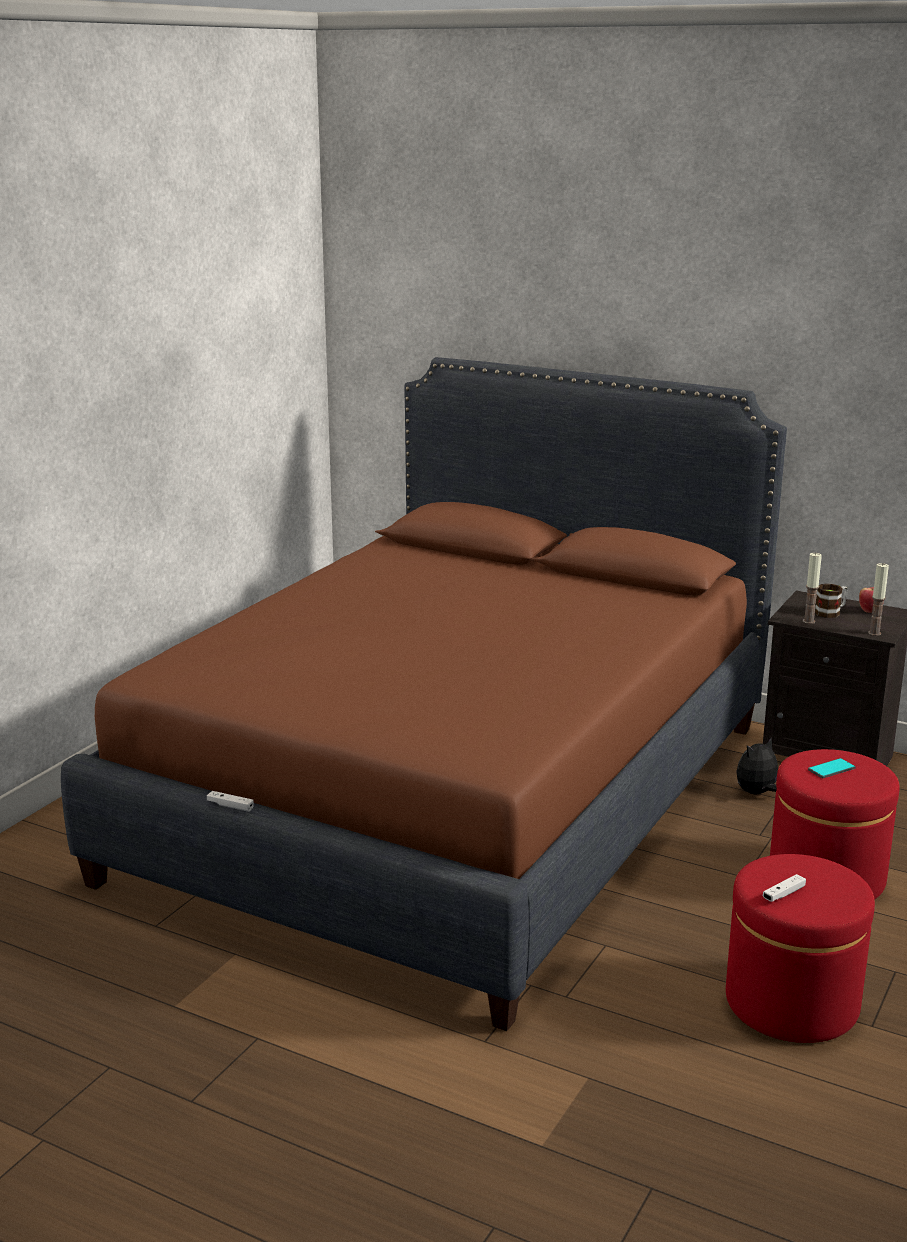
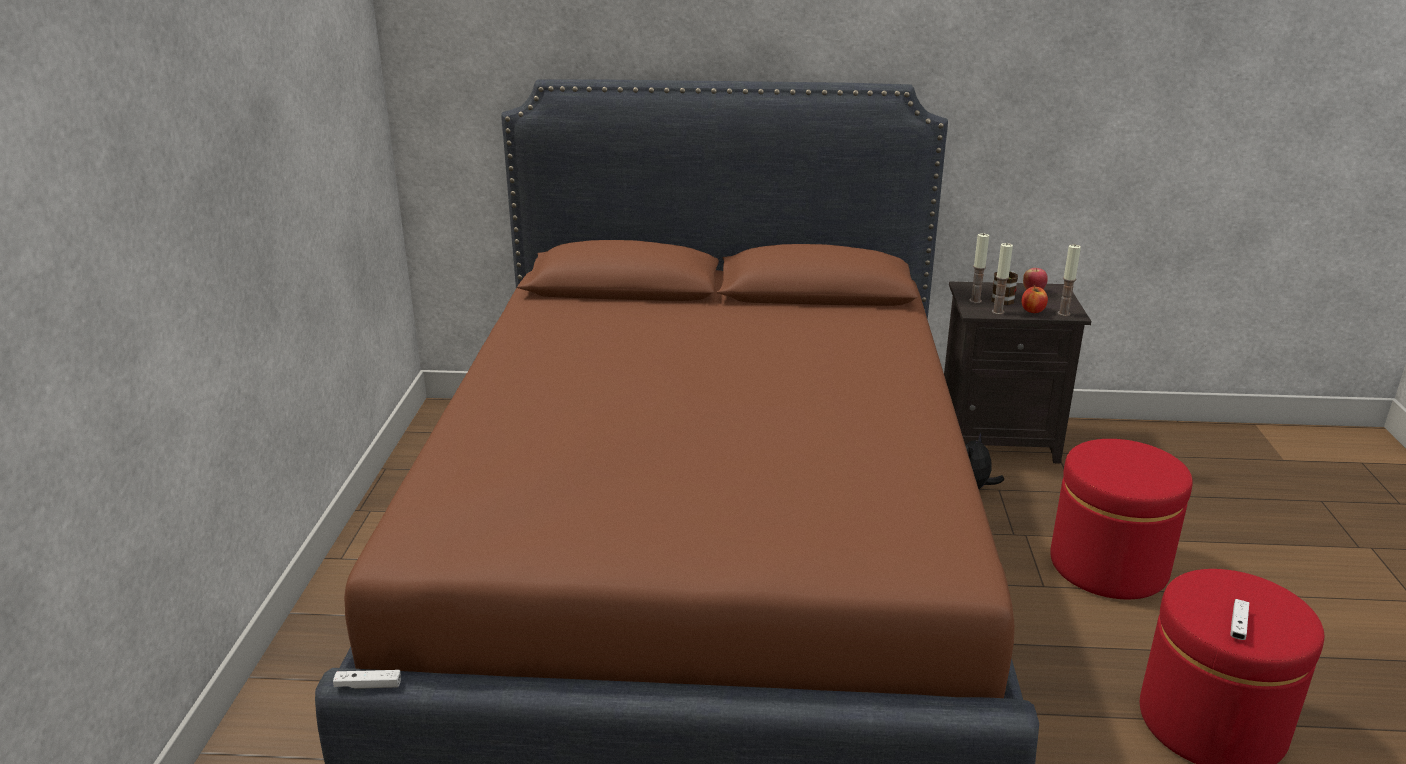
camera: 25 degrees left, 5 degrees up
(230, 806) = (599, 697): white game controller -> white game controller (368, 685)
(799, 609) = (975, 301): none -> candle
(831, 769) = (1119, 462): phone -> none
(846, 626) = (1033, 310): none -> apple

